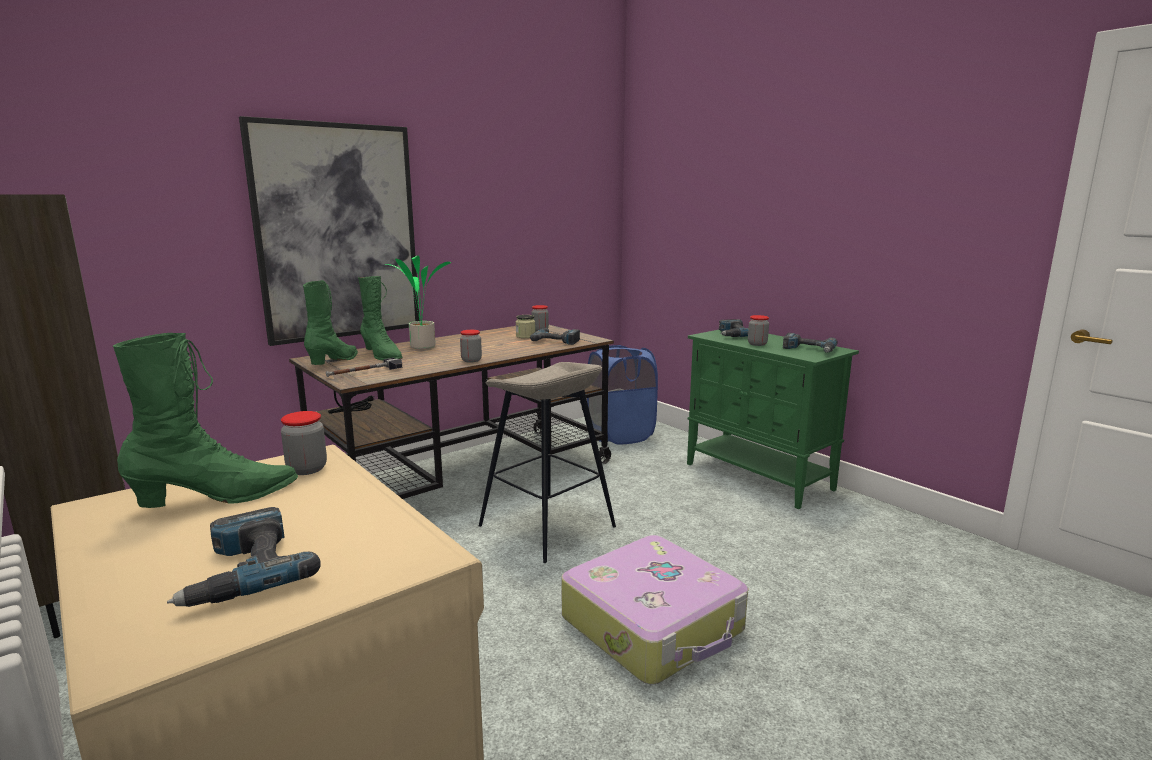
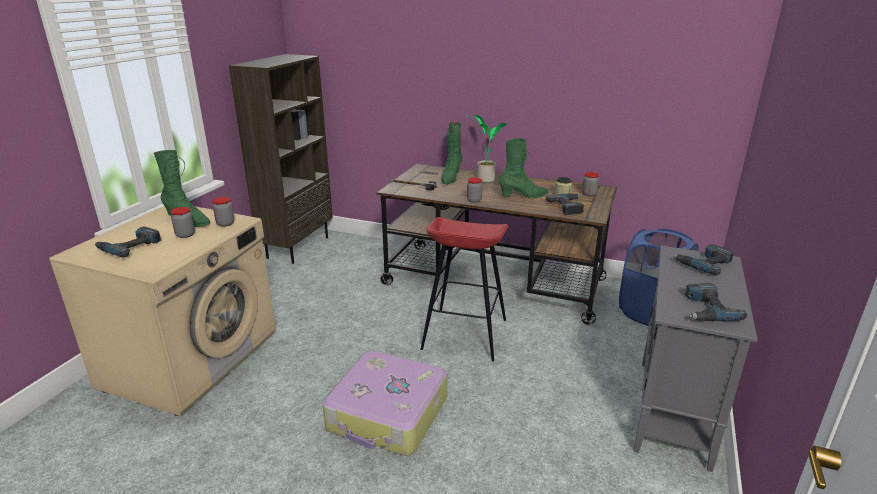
camera: 60 degrees right, 10 degrees up
(334, 361) = (423, 173): green boot -> green boot (523, 196)
(338, 233) = (457, 88): picture -> none
(547, 526) = (464, 334): grey stool -> red stool
(757, 344) = (681, 280): jar -> jar (185, 235)
(759, 477) = (673, 412): green cabinet -> grey cabinet

